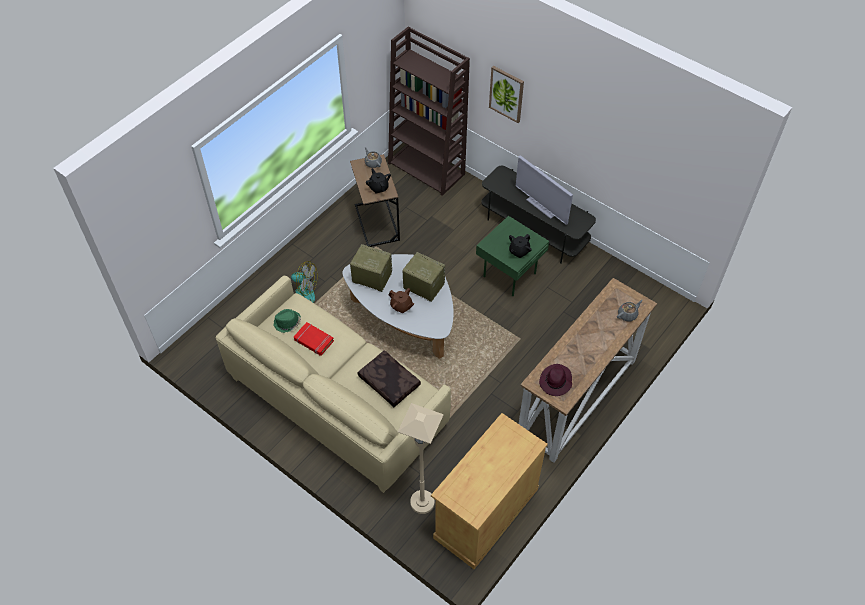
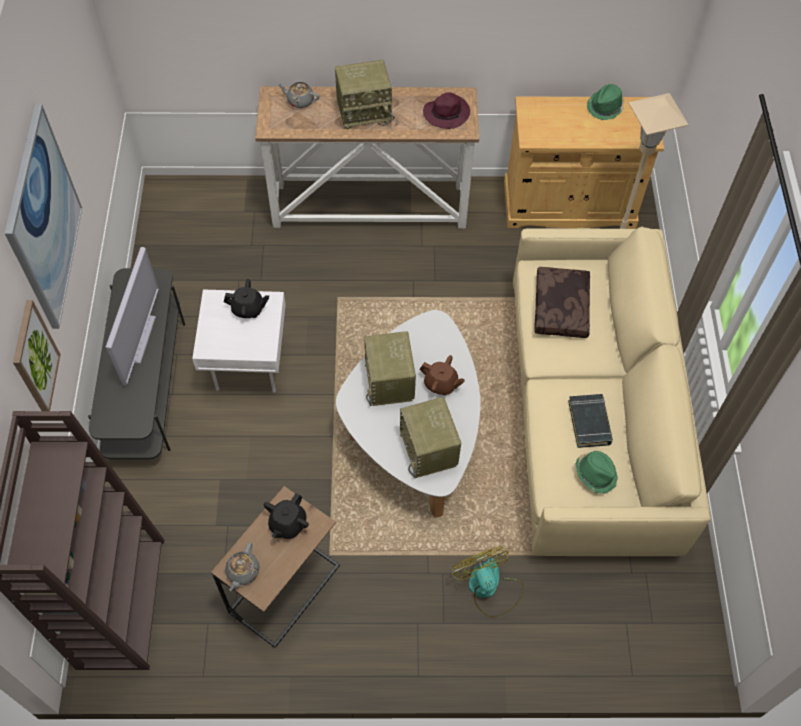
camera: 130 degrees left, 5 degrees up
(313, 341) = (589, 423): red book -> black book
(401, 306) = (441, 384): brown teapot -> brown teapot turned 120 degrees clockwise
(494, 489) = (605, 107): none -> green hat
(509, 273) = (246, 367): green side table -> white side table
(568, 104) = (43, 219): none -> picture
(592, 341) = (365, 111): none -> radio

